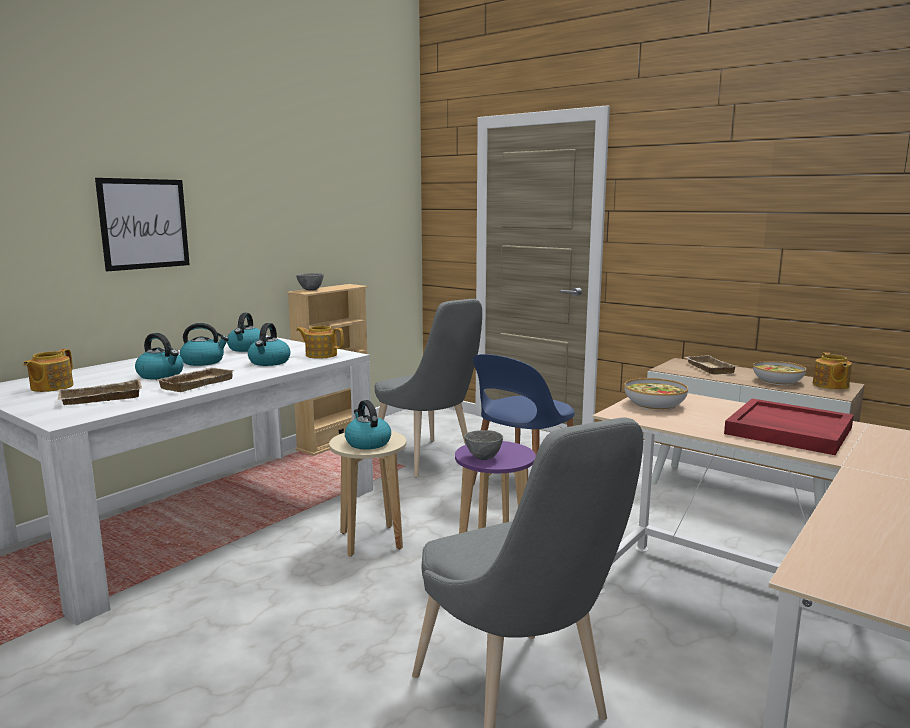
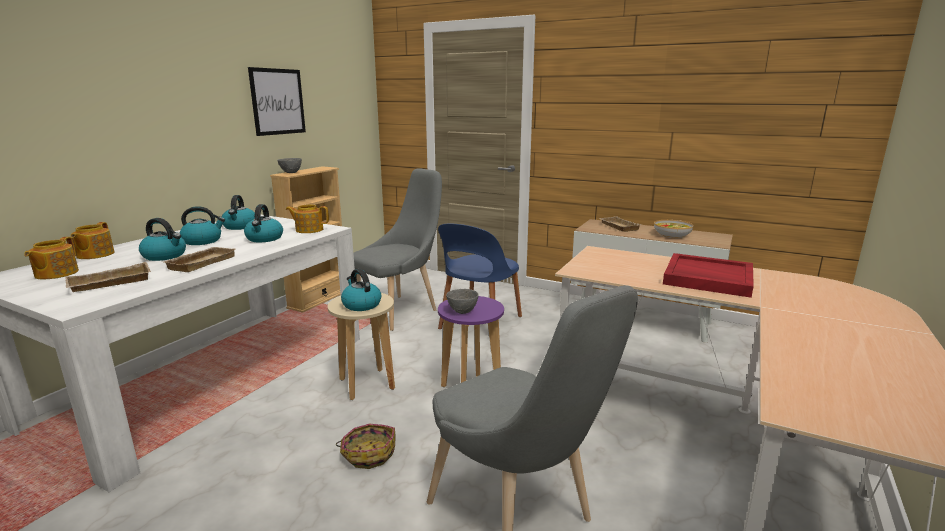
camera: 10 degrees left, 5 degrees up
(144, 224) = (133, 116): picture -> picture (278, 101)
(357, 616) = (368, 453): none -> basket
(427, 460) = (399, 310): grey chair -> grey chair turned 90 degrees counterclockwise
(654, 404) = (599, 261): bowl -> none
(830, 385) = (710, 237): teapot -> teapot (94, 255)

